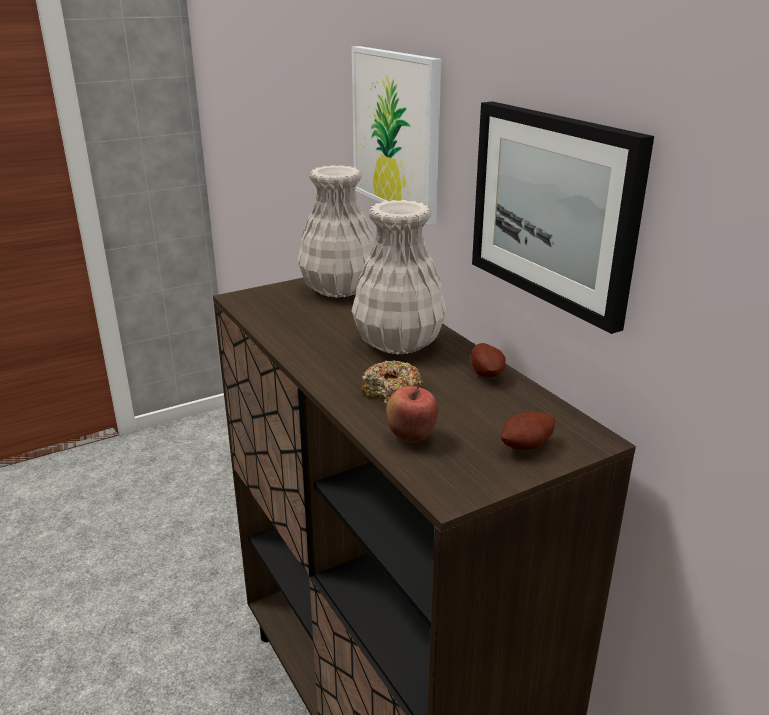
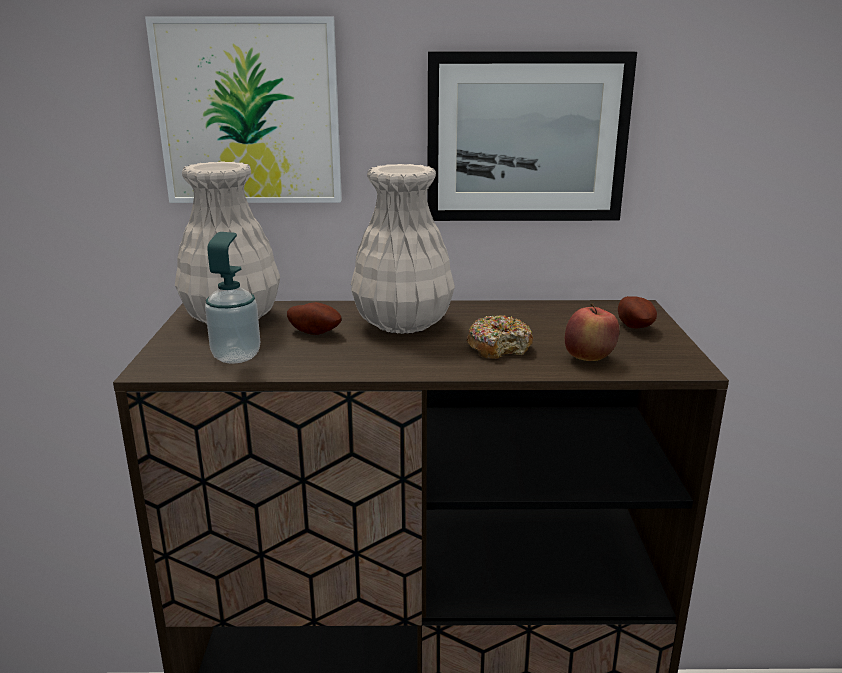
camera: 60 degrees left, 5 degrees down
(278, 311) = (236, 356): none -> soap dispenser
(487, 374) = (504, 309): potato -> potato (315, 332)

